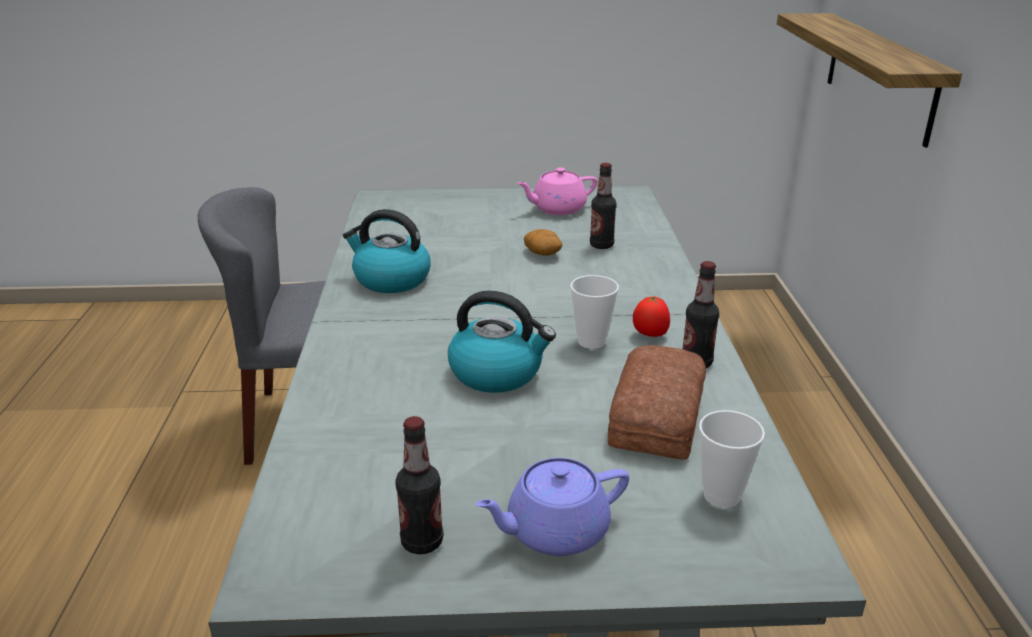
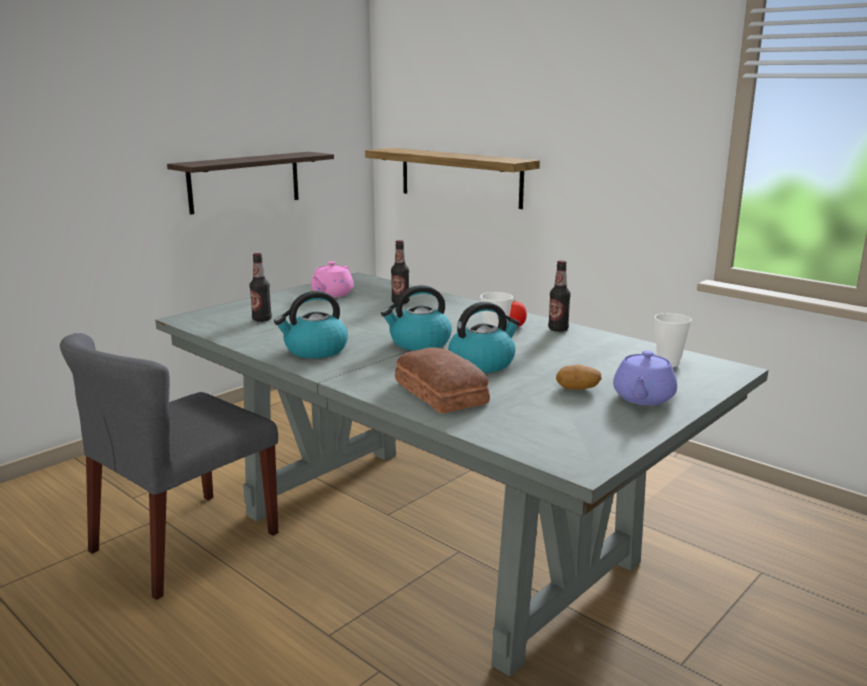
camera: 45 degrees left, 10 degrees down
(422, 542) = (606, 424): bottle -> bottle (262, 319)
(497, 312) = (419, 343): none -> kettle
(543, 253) = (377, 314): potato -> potato (578, 388)
(597, 39) = (244, 182): none -> shelf
(660, 414) = (587, 350): bread -> bread (441, 391)

